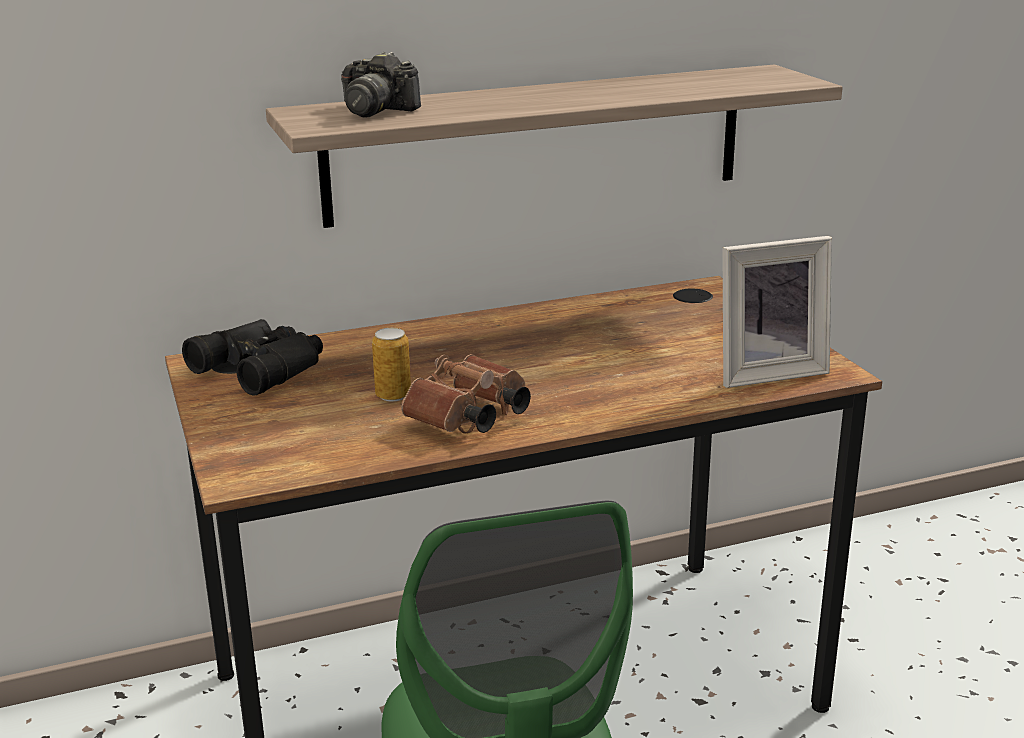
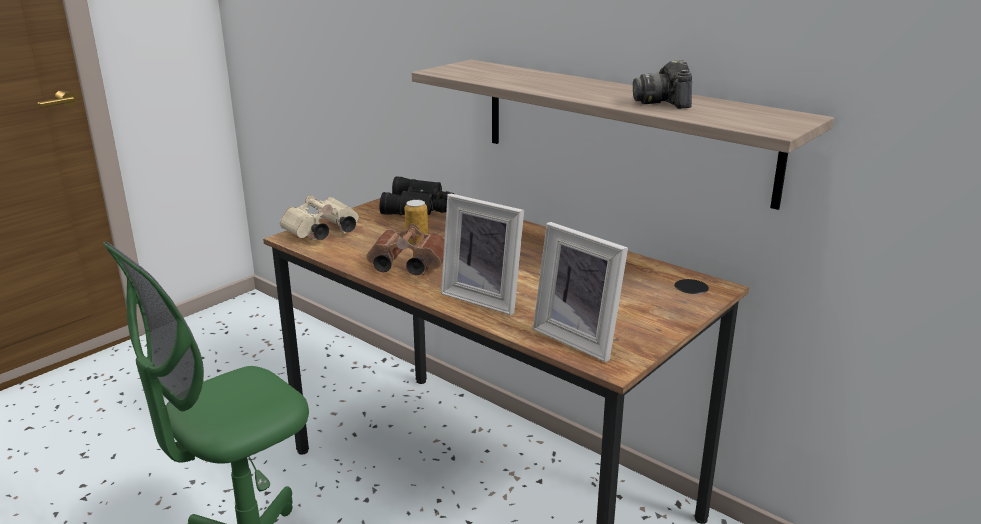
camera: 60 degrees right, 0 degrees up
(257, 454) = (320, 233): none -> beige binoculars
(376, 110) = (492, 72): camera -> camera (664, 102)
(618, 393) = (485, 298): none -> picture frame

